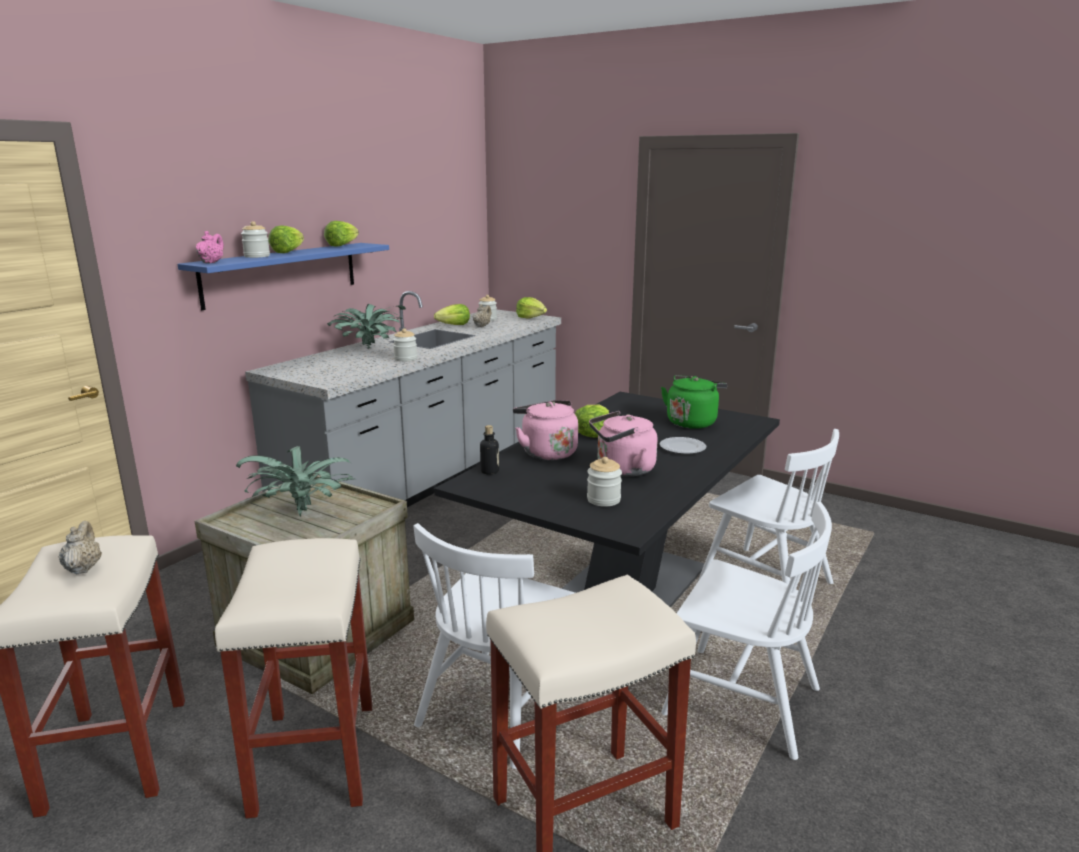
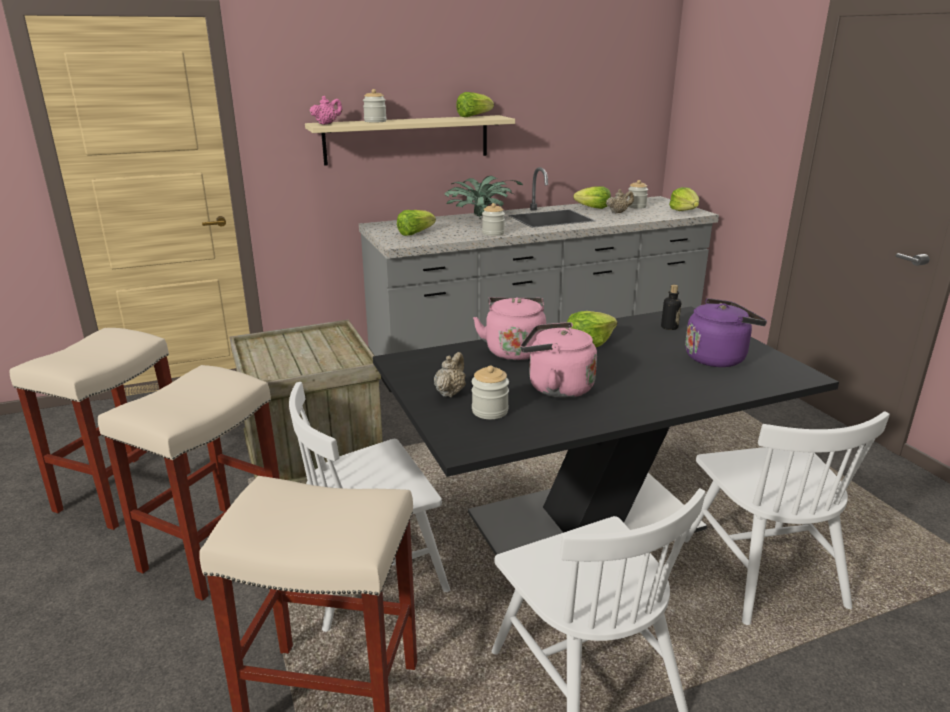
camera: 35 degrees right, 5 degrees up
(83, 568) = (95, 349): beige teapot -> beige teapot (450, 392)
(282, 274) = (407, 139): blue shelf -> beige shelf
(288, 252) = (410, 119): lettuce -> lettuce (415, 233)
(303, 513) = (302, 352): potted plant -> none
(489, 471) = (437, 354): bottle -> bottle (669, 327)
(682, 448) = (657, 383): plate -> none
(692, 422) = (718, 358): green kettle -> purple kettle

